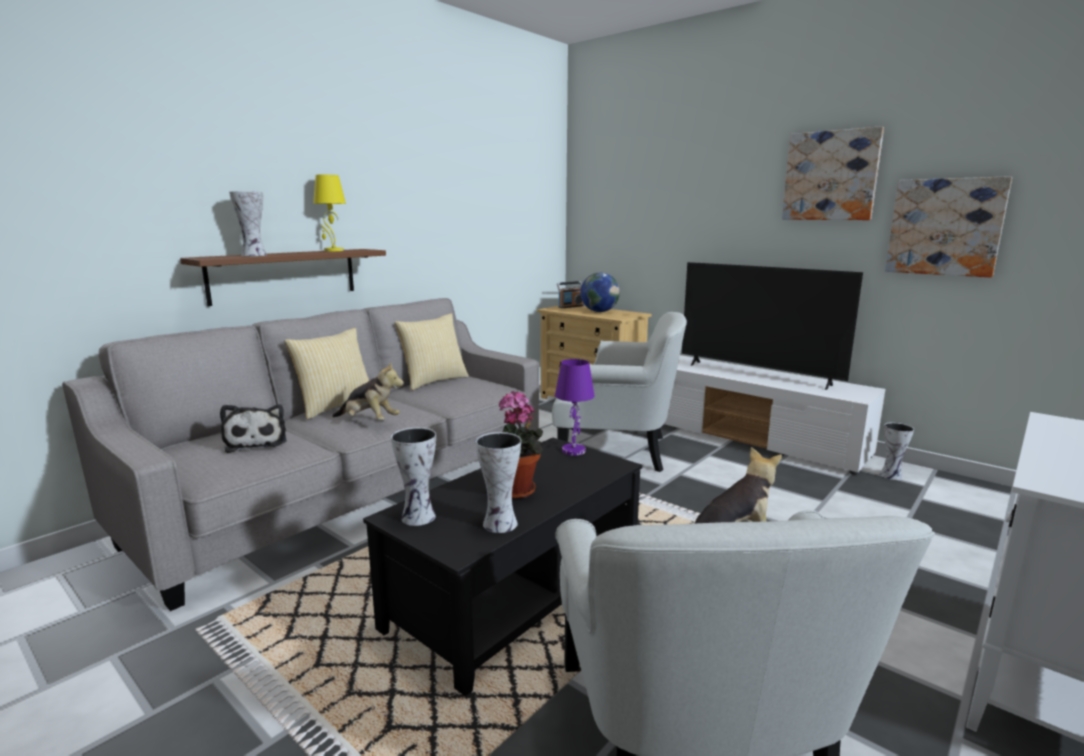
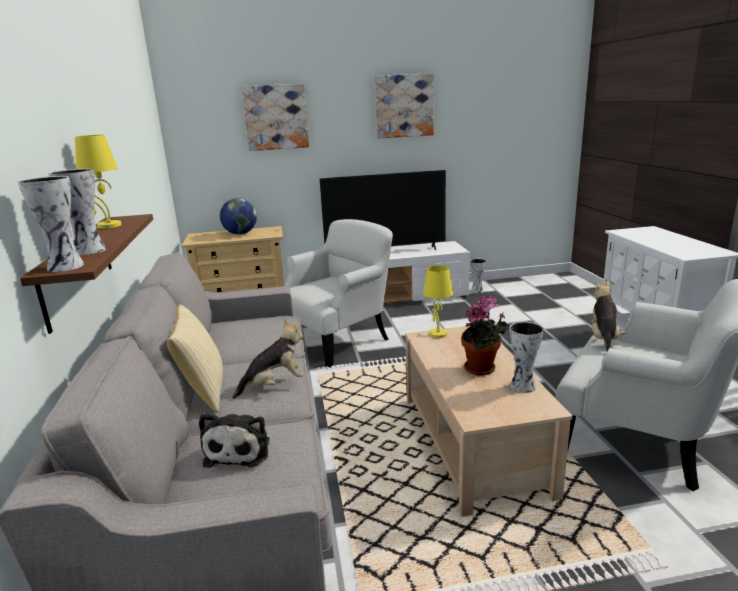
camera: 50 degrees left, 5 degrees up
(256, 442) = (239, 450): plush toy -> plush toy turned 75 degrees clockwise
(420, 517) = (486, 410): vase -> vase (67, 266)
(433, 381) = (215, 336): pillow -> none
(516, 592) = (471, 443): black coffee table -> beige coffee table
(570, 306) = (201, 235): radio -> none
(573, 450) = (437, 334): purple table lamp -> yellow table lamp
(945, 227) = (472, 136): picture -> picture (276, 117)

